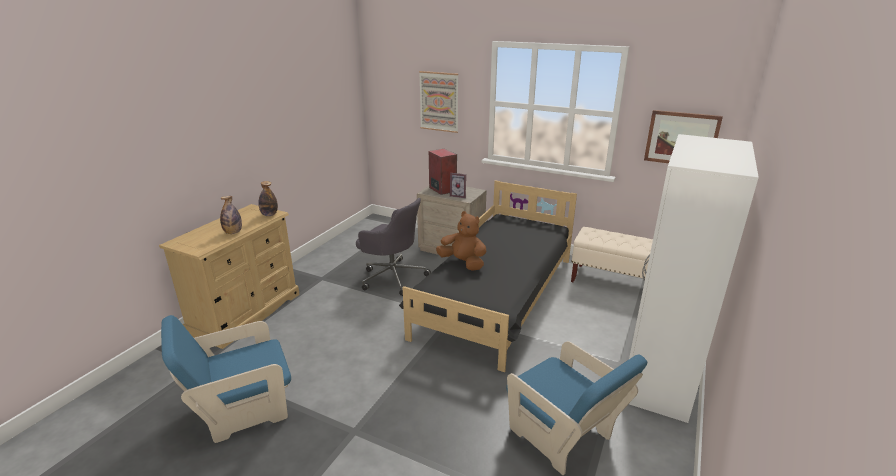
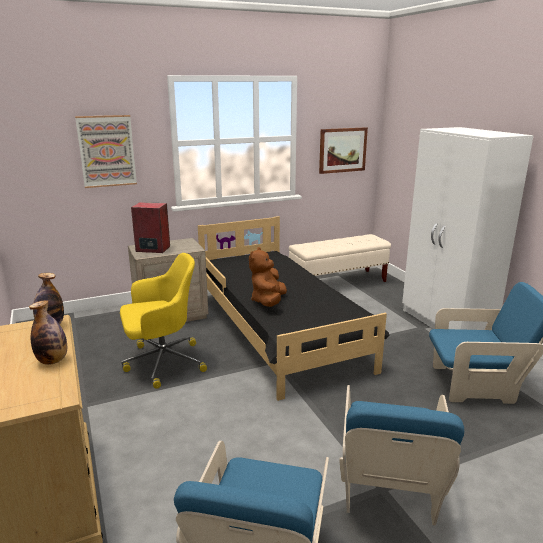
camera: 50 degrees left, 5 degrees down
(354, 436) = (389, 492): none -> blue armchair
(392, 277) = (162, 362): grey office chair -> yellow office chair
(459, 195) = (181, 248): picture frame -> none
(463, 263) = (268, 301): brown plush toy -> brown plush toy turned 60 degrees counterclockwise

